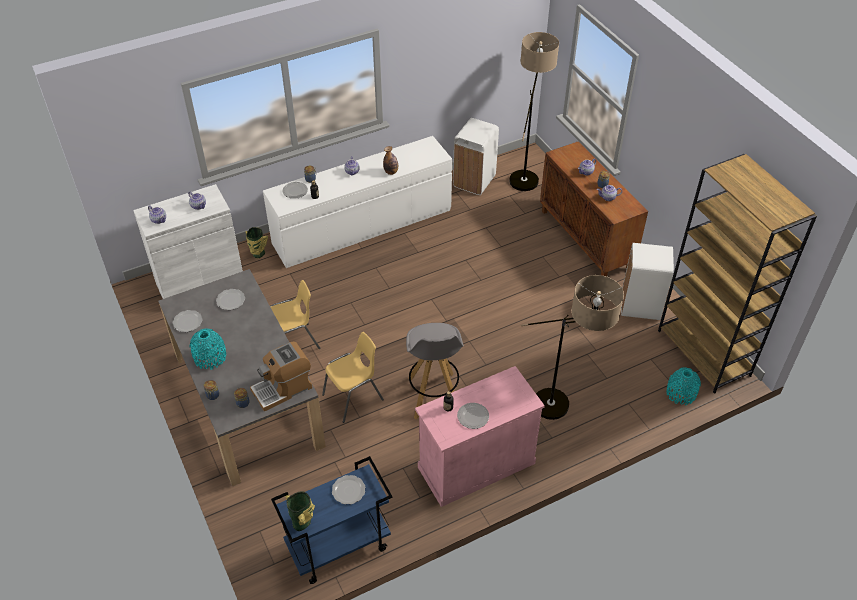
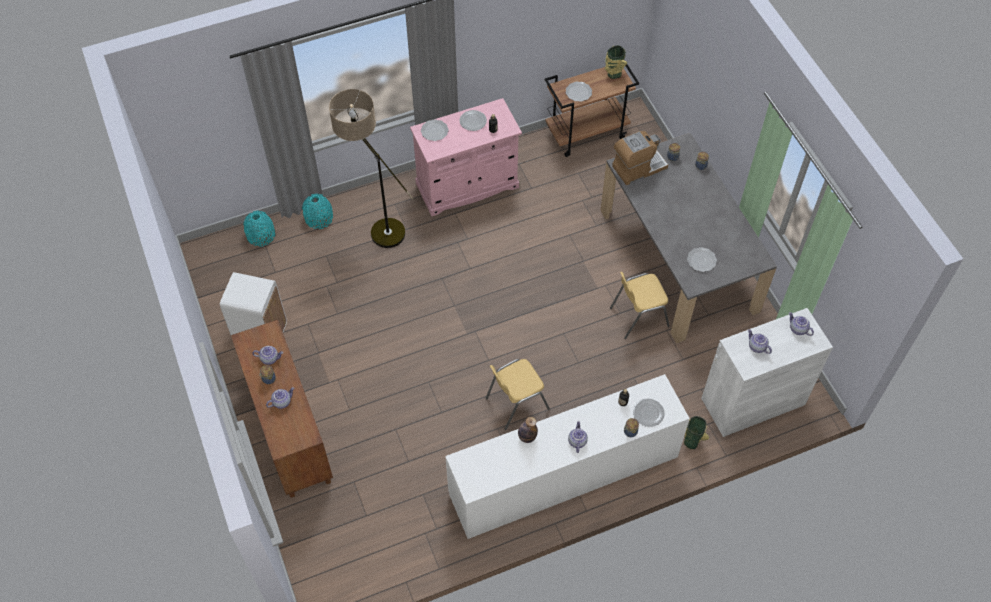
camera: 175 degrees left, 10 degrees up
(187, 322) = (740, 239): plate -> plate (434, 131)
(210, 357) = (710, 201): turquoise vase -> turquoise vase (319, 218)
(338, 547) = (587, 133): blue cart -> brown cart
(354, 397) = (574, 253): yellow chair -> yellow chair (516, 403)
(434, 396) = (497, 249): grey stool -> none
(475, 181) = (408, 547): white trash can -> none
(526, 174) = (333, 556): floor lamp -> none
(704, 353) = (218, 274): brown bookcase -> none

